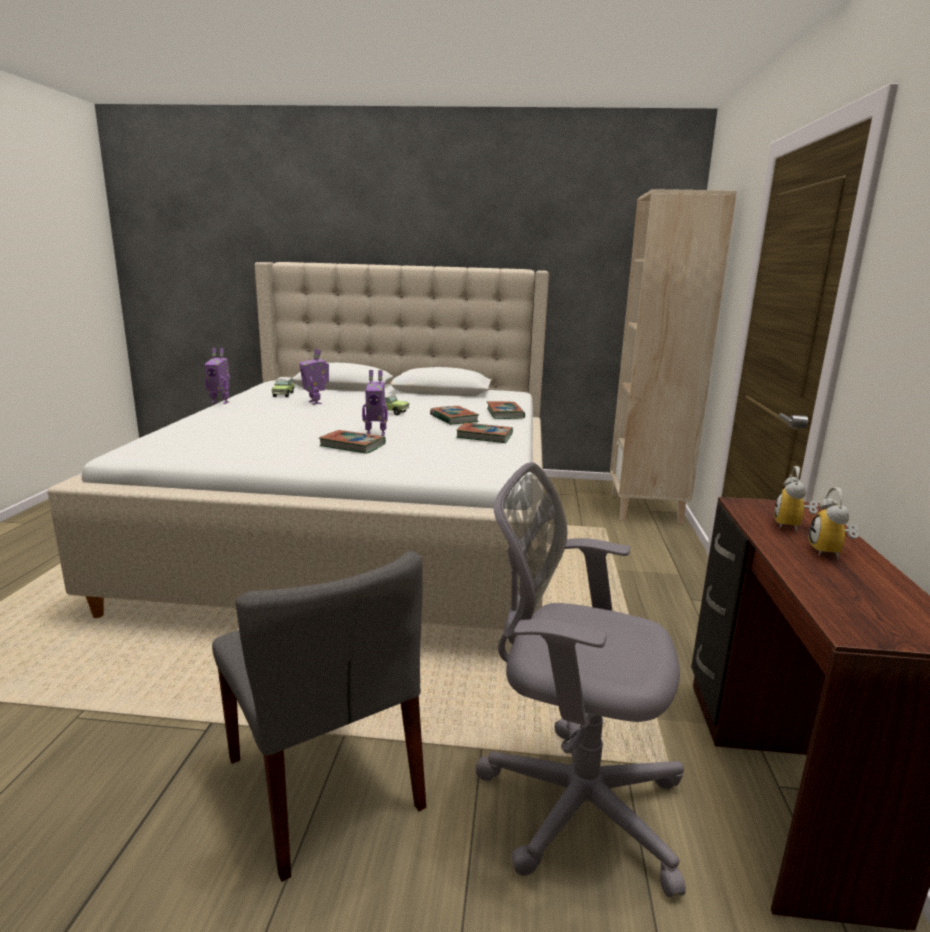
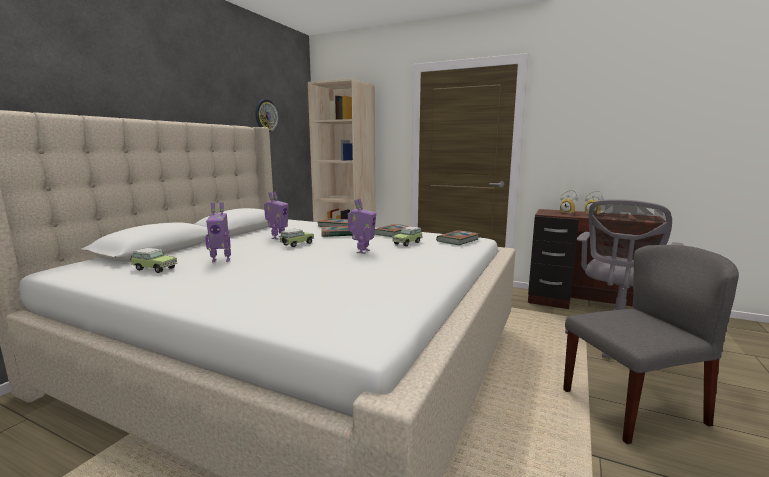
camera: 70 degrees left, 5 degrees down
(220, 402) = (138, 295): toy robot -> toy robot (277, 237)
(352, 445) = (396, 257): book -> book (457, 240)
(431, 446) = (408, 243): none -> toy car
(582, 253) = (266, 116): none -> wall clock

